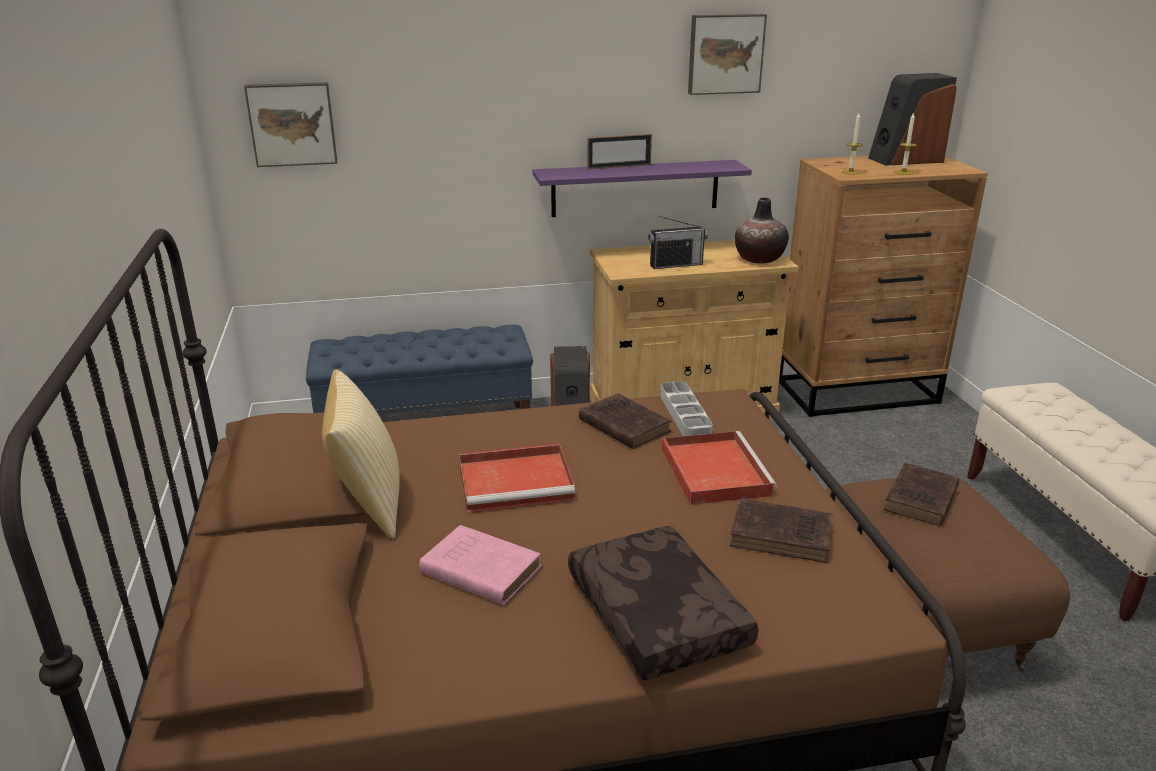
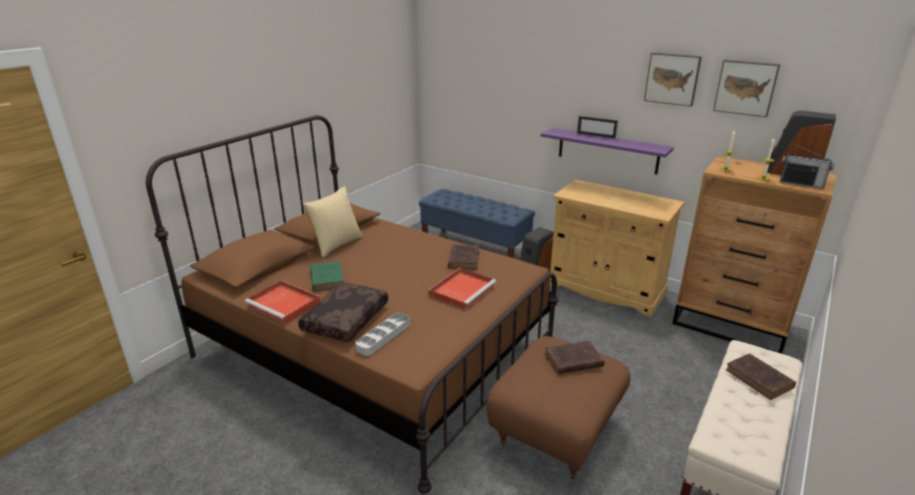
camera: 45 degrees right, 0 degrees up
(292, 124) = (448, 84): picture -> picture (745, 87)
(478, 569) = (327, 278): pink book -> green book
(518, 481) = (389, 259): red tray -> red tray (285, 304)
(676, 265) = (600, 199): radio -> radio (801, 184)
(685, 415) = (496, 266): grey tray -> grey tray (383, 336)
(759, 259) = (654, 210): vase -> none
(784, 536) = (438, 323): brown book -> brown book (760, 380)

